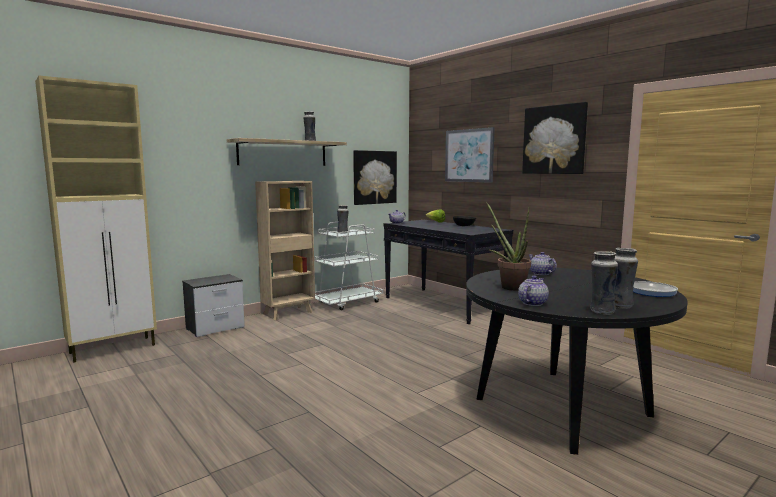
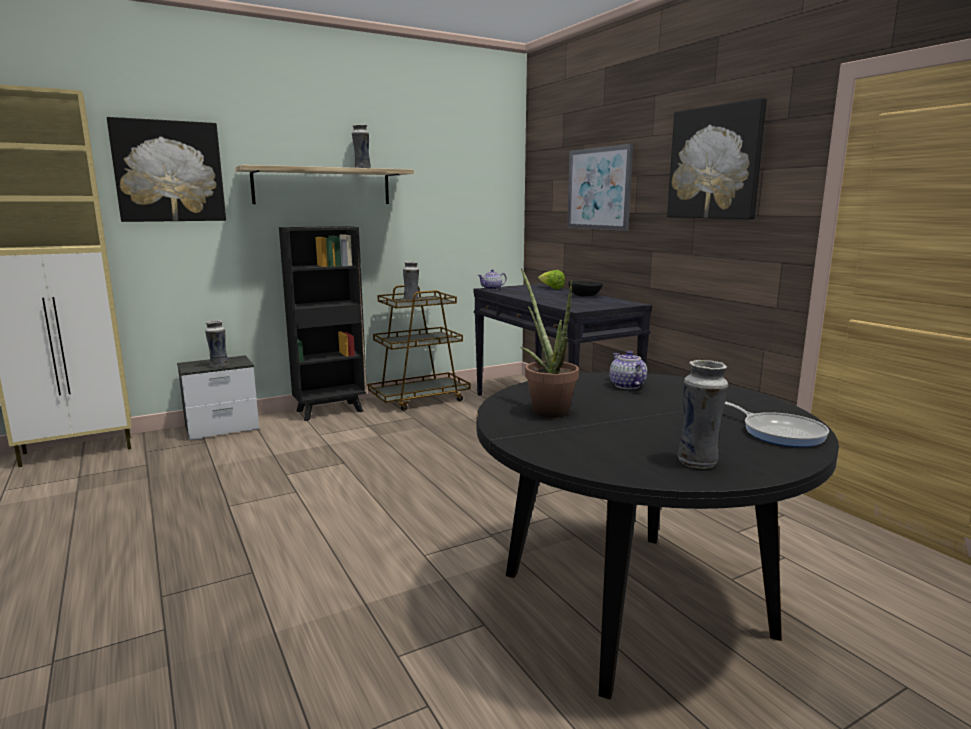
camera: 10 degrees right, 5 degrees up
(289, 313) = (331, 411): beige bookcase -> black bookcase
(347, 302) = (419, 399): white cart -> brown cart
(374, 177) = (468, 221): picture -> picture (169, 171)
(532, 303) = (547, 446): teapot -> none
(601, 312) = (649, 473): vase -> vase (219, 366)

